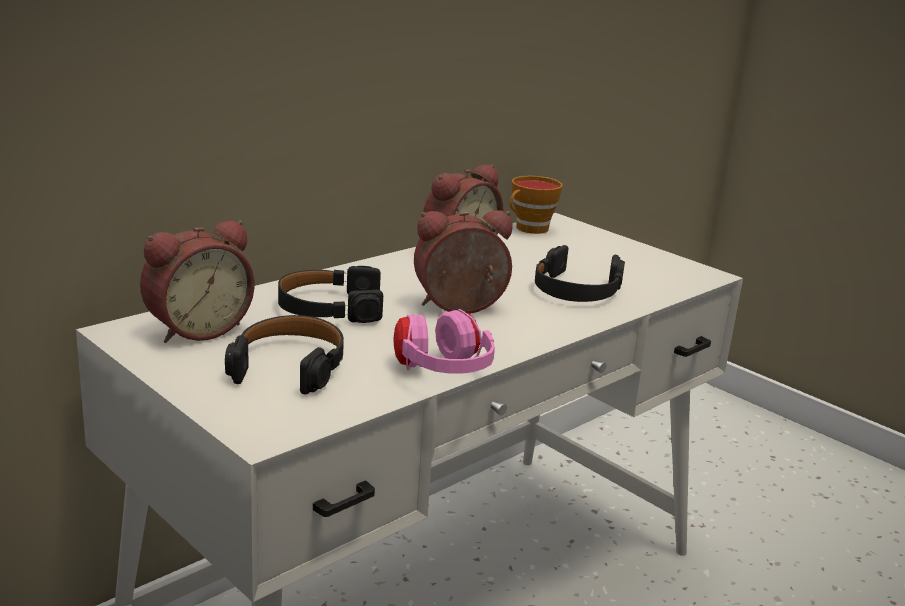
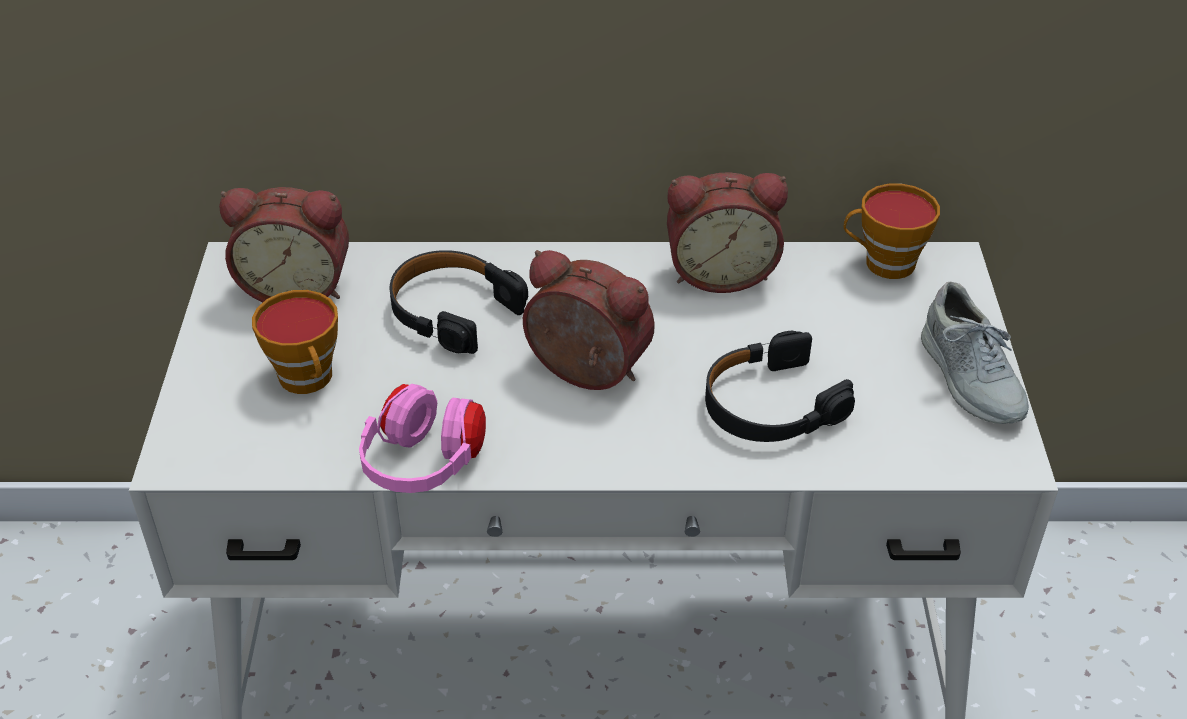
camera: 45 degrees right, 20 degrees up
(289, 365) = (309, 380): black headphones -> cup
(641, 254) = (970, 378): none -> grey shoe

